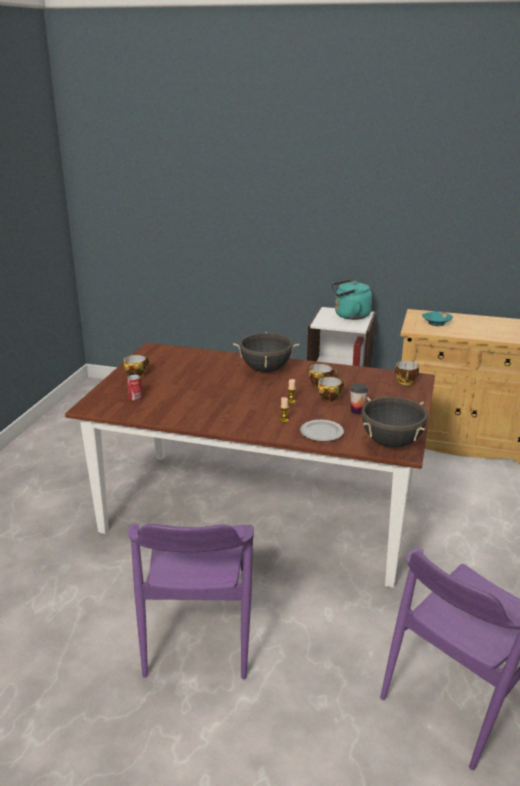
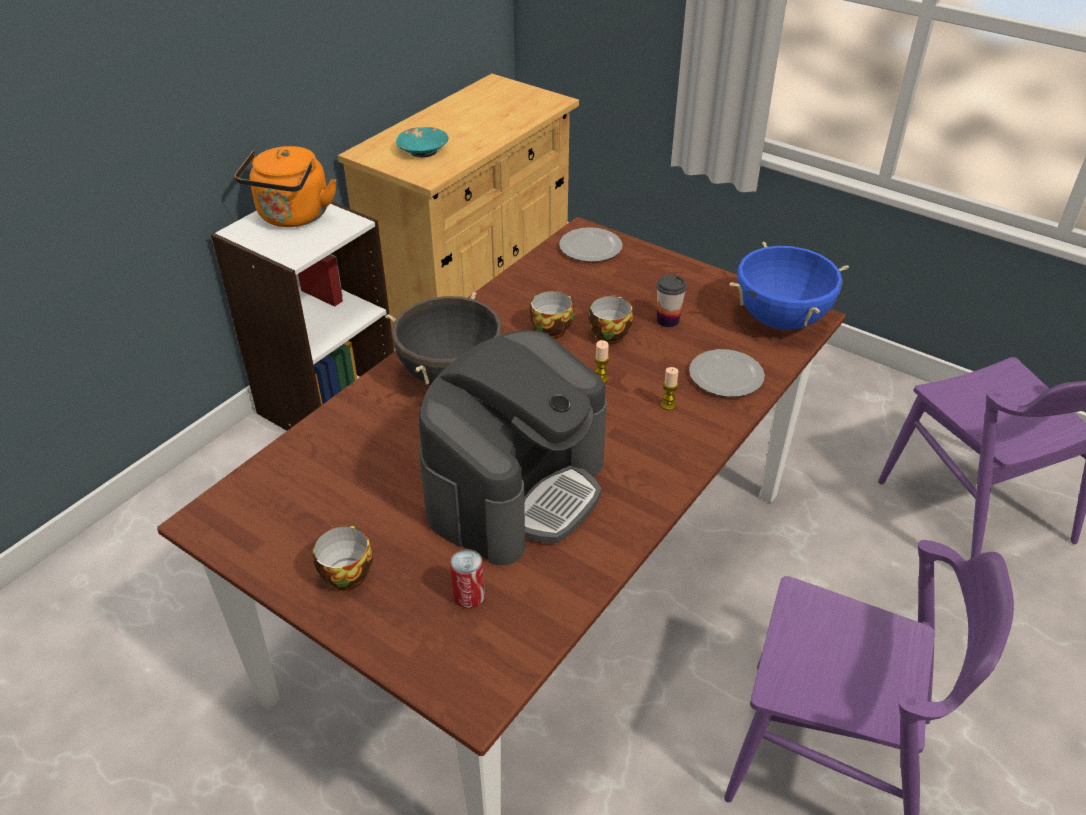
camera: 70 degrees left, 15 degrees up
(201, 395) = (516, 488): none -> coffee machine
(349, 316) = (293, 217): turquoise kettle -> orange kettle
(391, 443) = (781, 320): black cooking pot -> blue cooking pot
(406, 382) = (591, 247): cup -> plate

